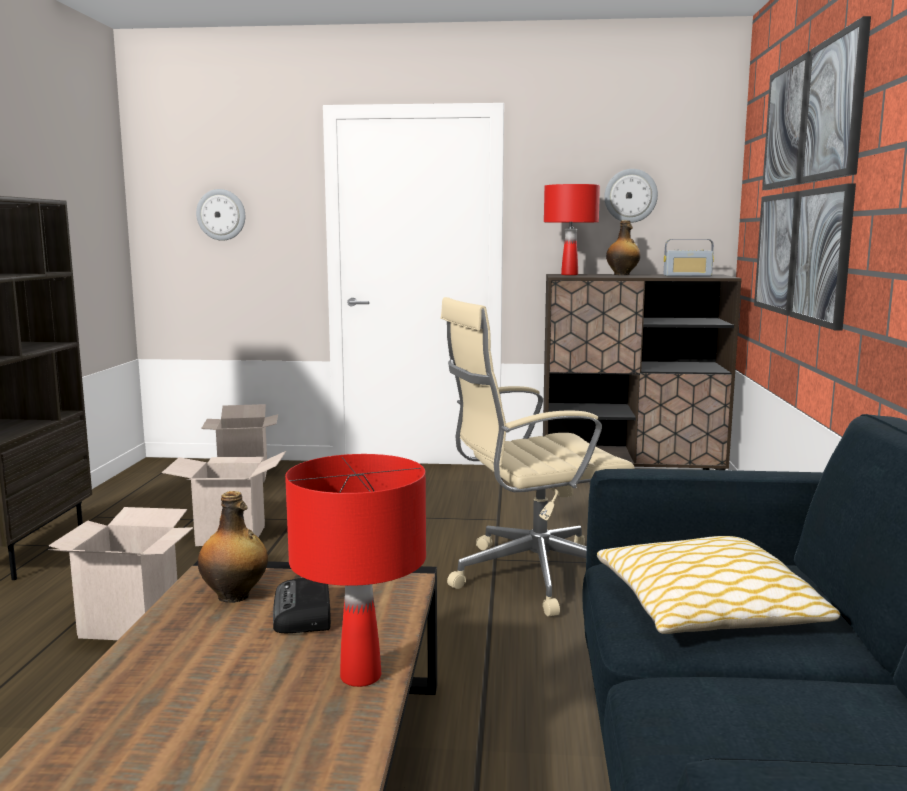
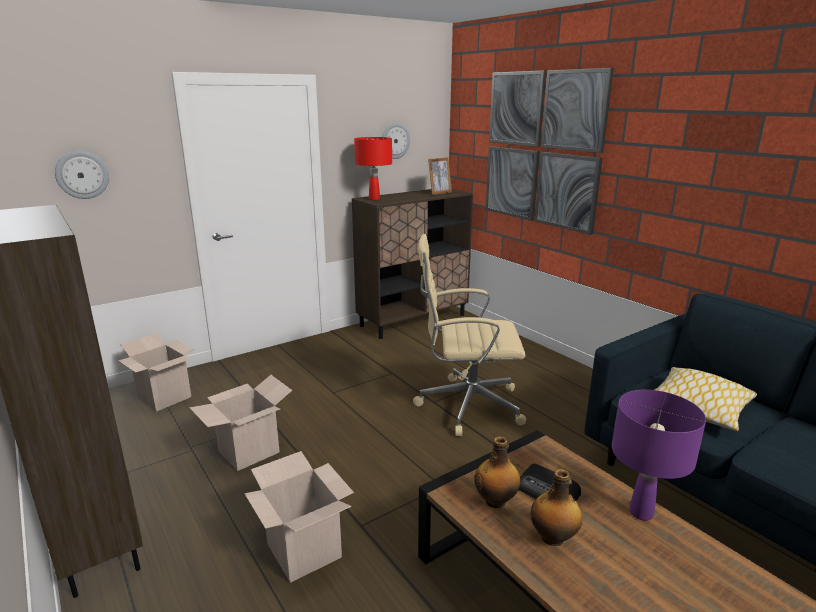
camera: 40 degrees left, 10 degrees up
(361, 676) = (641, 513): red table lamp -> purple table lamp
(531, 576) = (466, 405): beige office chair -> beige office chair turned 60 degrees clockwise
(622, 274) = (401, 195): bottle -> bottle (553, 538)
(687, 276) = (439, 193): radio -> picture frame

